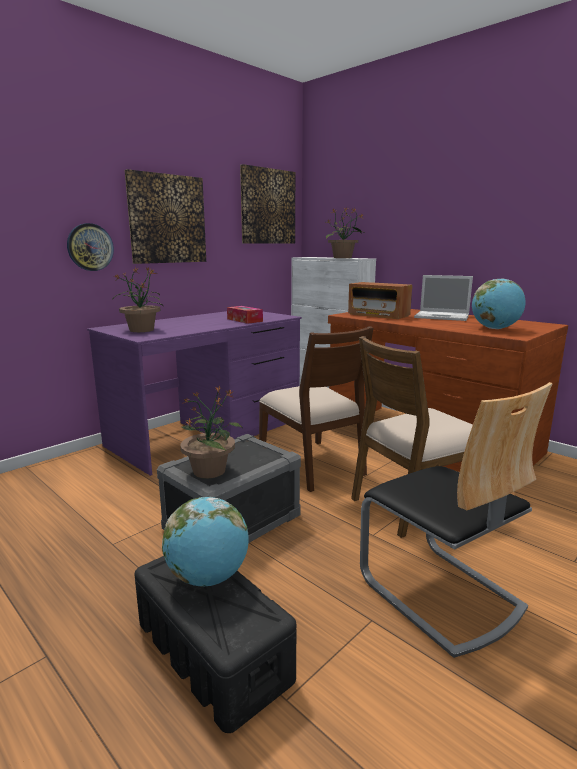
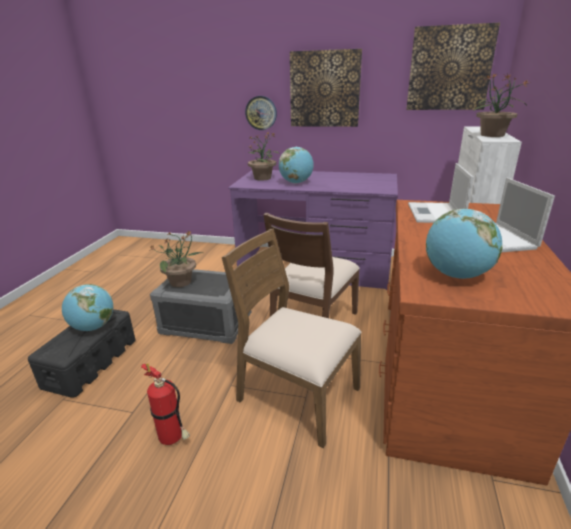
camera: 60 degrees right, 10 degrees up
(195, 326) = (296, 182): none -> globe
(244, 320) = (342, 186): tissue box -> none
(378, 315) = (435, 214): radio -> laptop
(440, 593) = (174, 439): chair -> fire extinguisher

